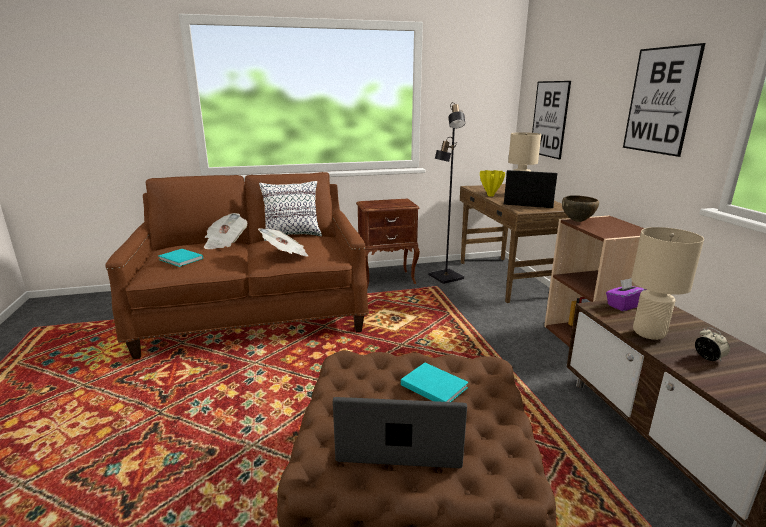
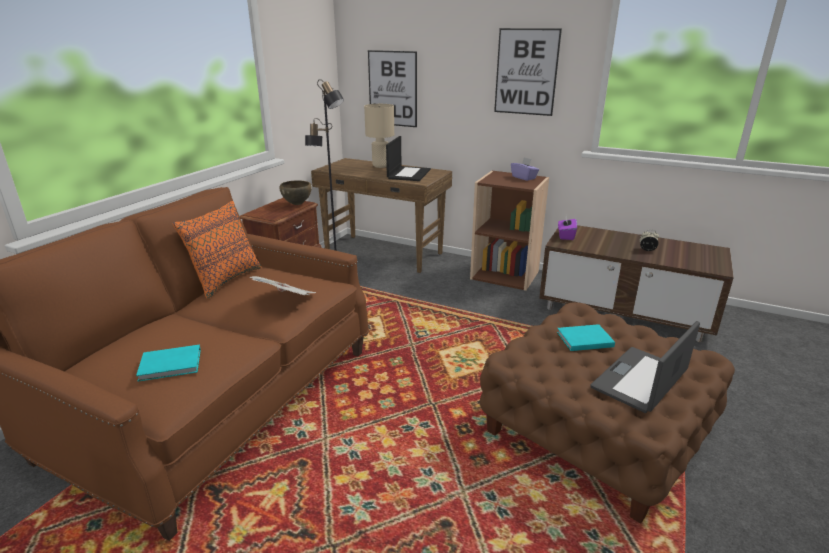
camera: 50 degrees left, 5 degrees up
(225, 243) = (169, 322): newspaper -> none
(292, 236) = (227, 281): white pillow -> orange pillow
(490, 195) = (364, 174): yellow vase -> none
(528, 203) = (408, 174): laptop -> laptop turned 135 degrees clockwise
(577, 221) = (489, 180): brown bowl -> brown bowl (297, 204)
(626, 228) = (524, 177): none -> purple tissue box
(648, 334) = (607, 249): beige table lamp -> none

